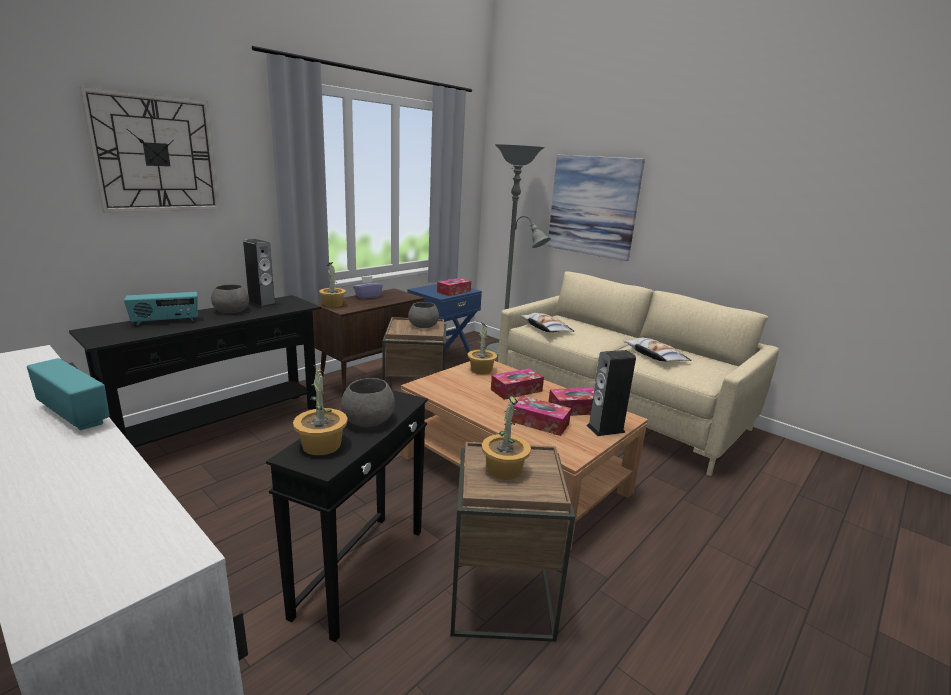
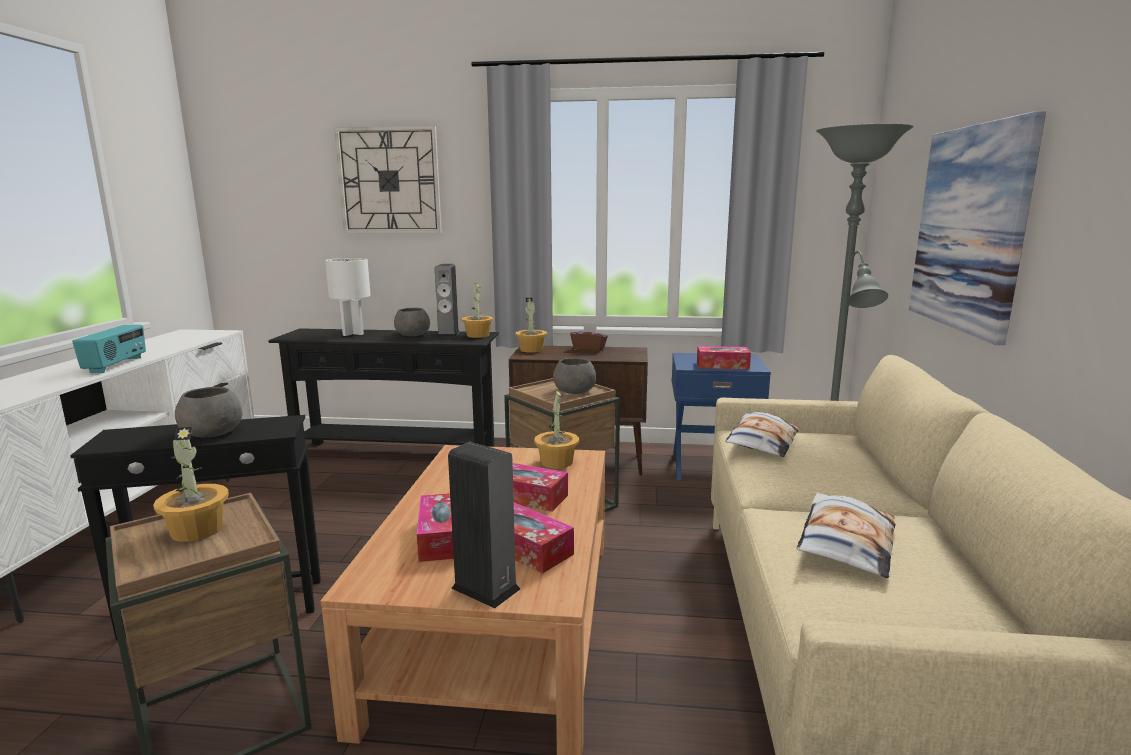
camera: 55 degrees right, 5 degrees down
(166, 321) = (353, 333): radio -> white table lamp
(321, 445) = (143, 434): potted plant -> potted plant (477, 335)
(368, 296) = (589, 349): purple tissue box -> brown tissue box

